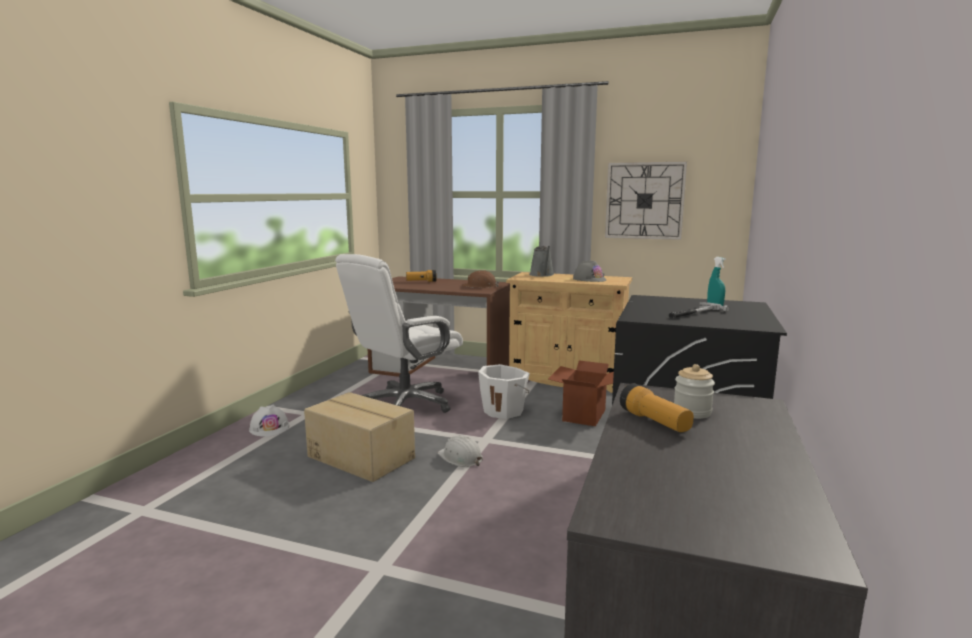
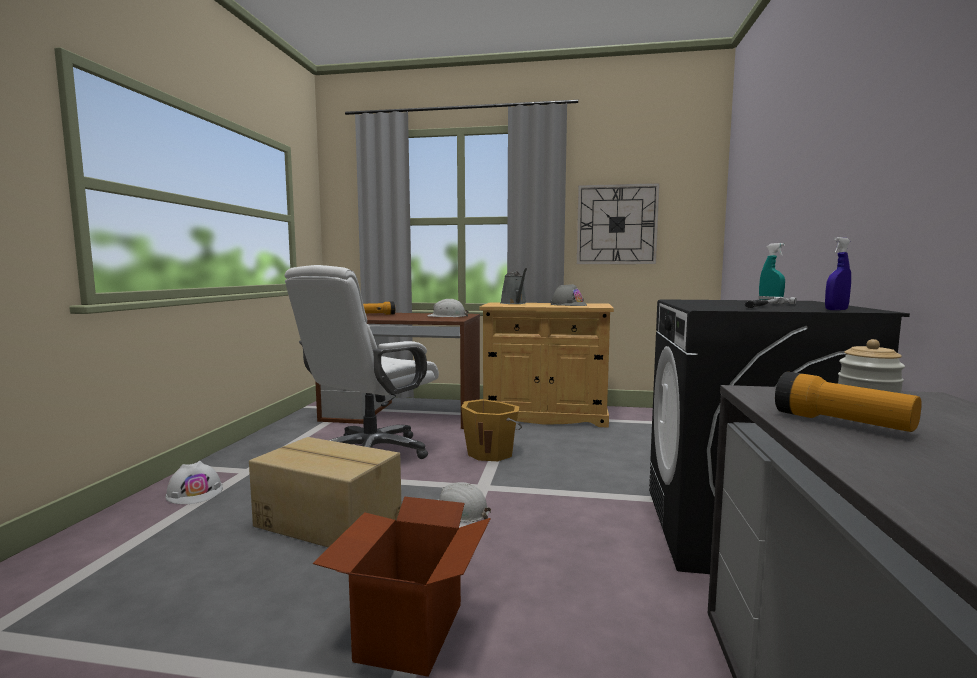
camera: 10 degrees left, 5 degrees down
(480, 286) = (447, 316): brown hard hat -> white hard hat
(504, 411) = (491, 453): white bucket -> orange bucket
(583, 415) = (582, 452): cardboard box -> cardboard box (408, 631)
(737, 324) = (836, 310): none -> blue spray bottle

